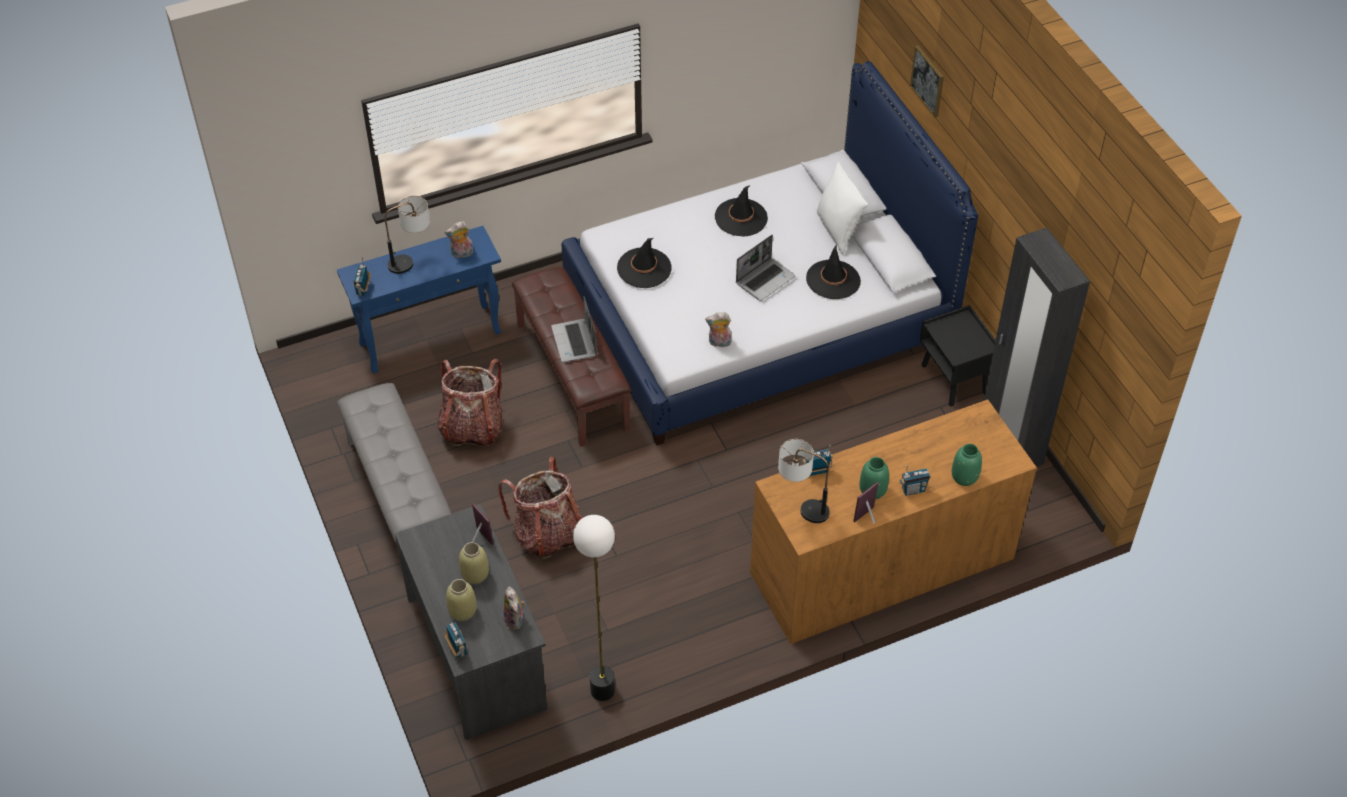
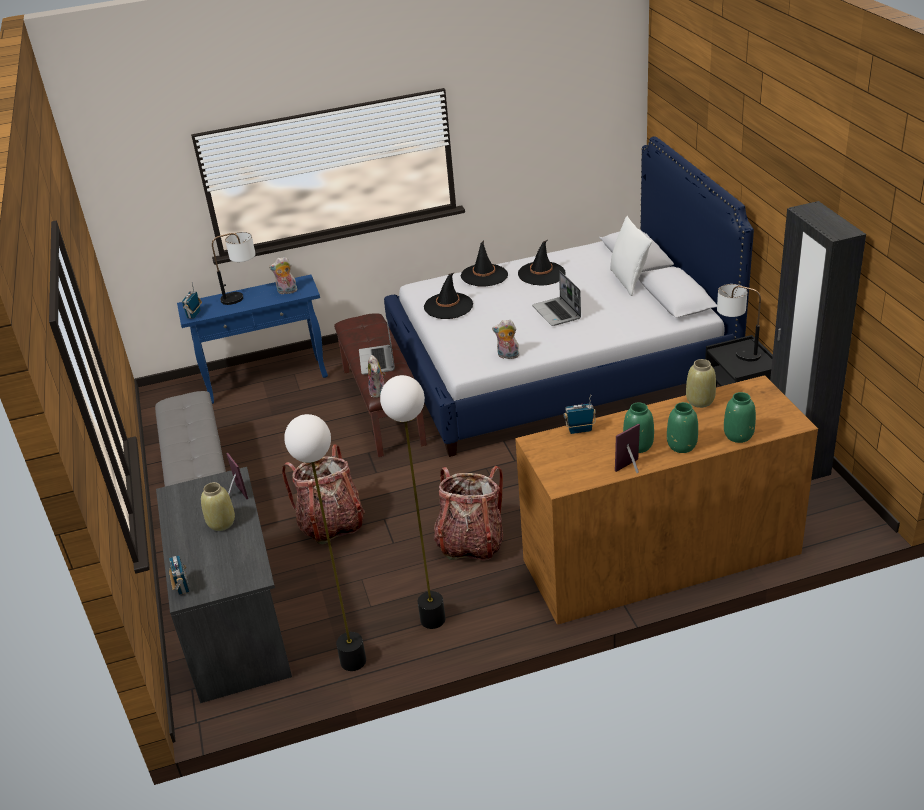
camera: 10 degrees right, 15 degrees down
(463, 611) = (198, 554): beige vase -> beige vase (700, 401)
(472, 427) = (284, 442): backpack -> backpack (470, 543)
(515, 620) = (249, 563): plush toy -> plush toy (378, 392)
(670, 642) = (432, 619): none -> floor lamp
(765, 279) = (557, 313): laptop -> laptop turned 105 degrees clockwise
(801, 506) = (560, 458): table lamp -> table lamp (736, 352)
(833, 280) = (620, 313): black hat -> black hat (484, 275)
(913, 490) = (682, 445): radio -> green vase
(928, 80) = (704, 126): picture -> none

